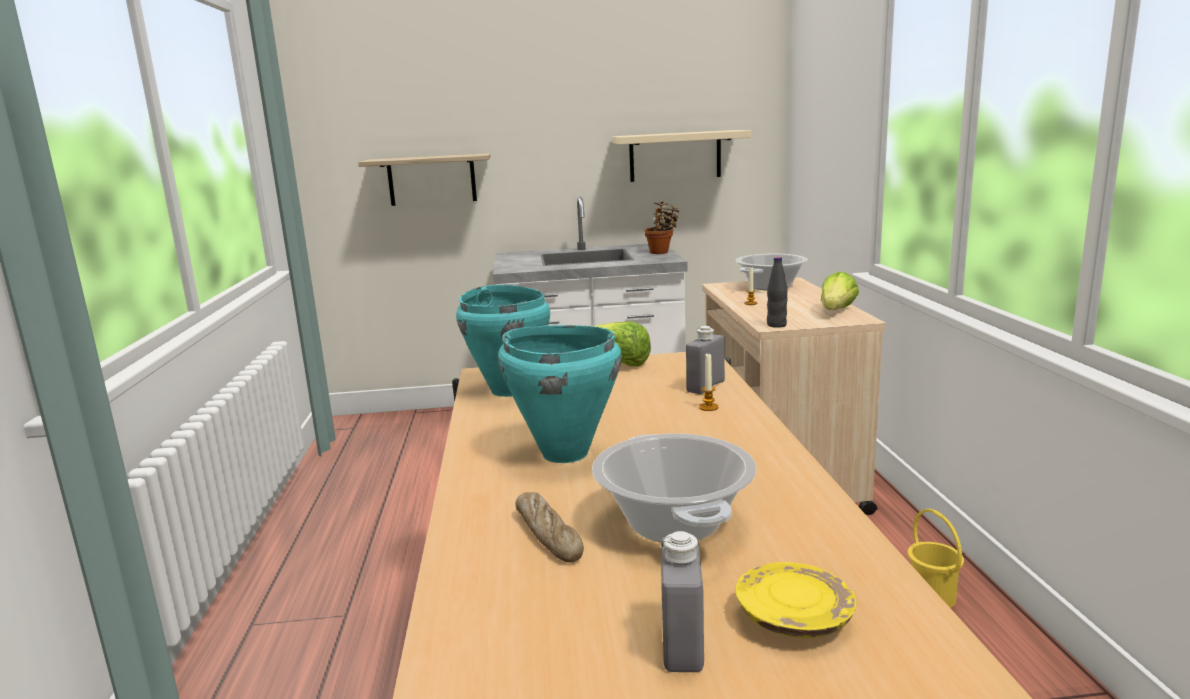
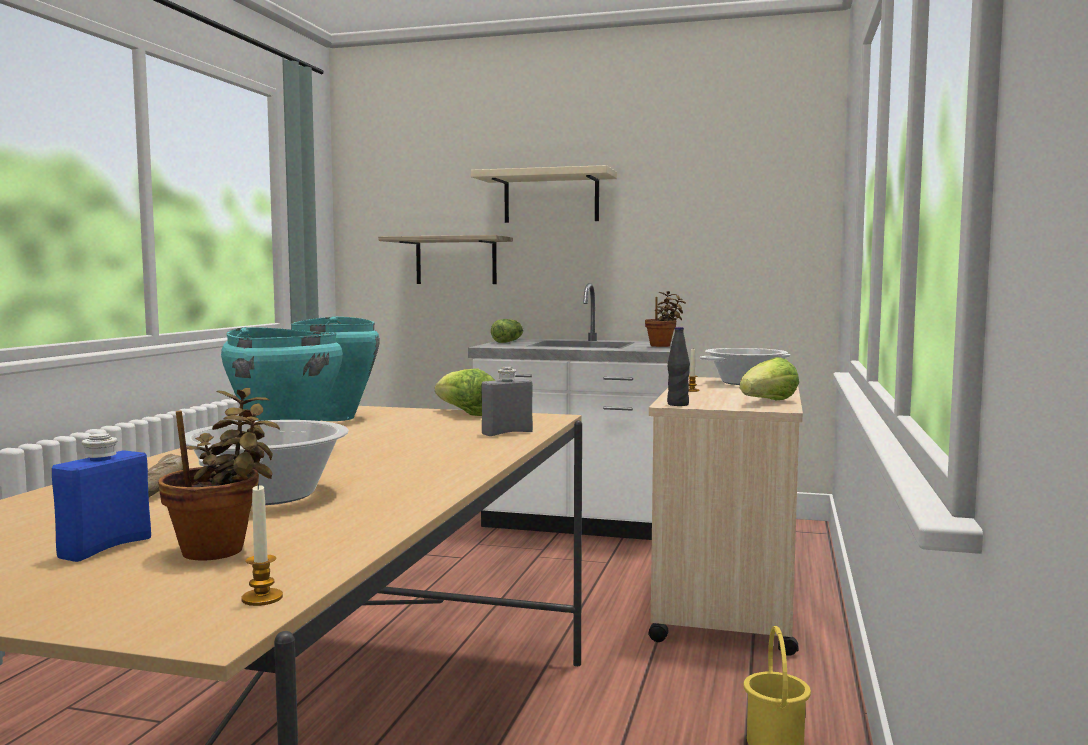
camera: 20 degrees right, 10 degrees down
(512, 260) = (509, 341): none -> lettuce
(675, 156) = (705, 248): beige shelf -> beige shelf (551, 197)
(682, 642) = (105, 548): grey bottle -> blue bottle
(708, 407) = (475, 444): candle -> candle (262, 598)
(794, 617) = (220, 551): yellow plate -> potted plant

